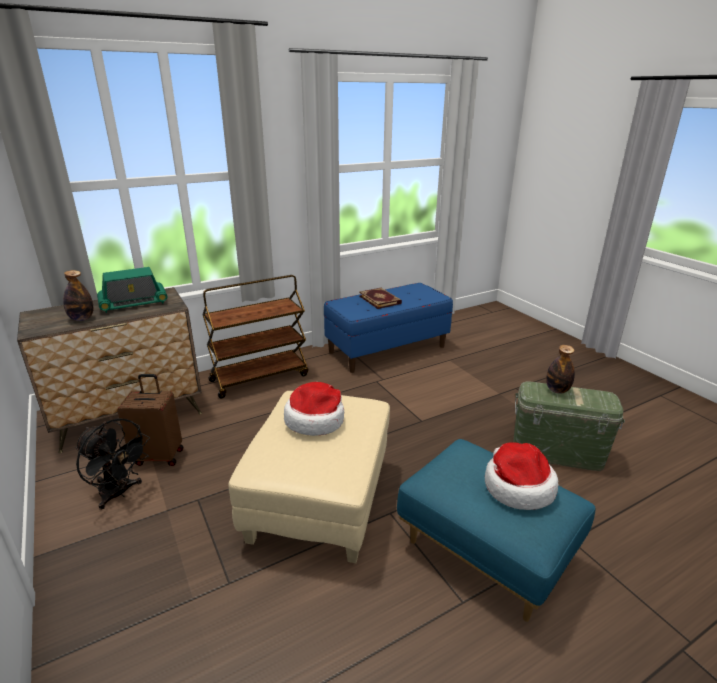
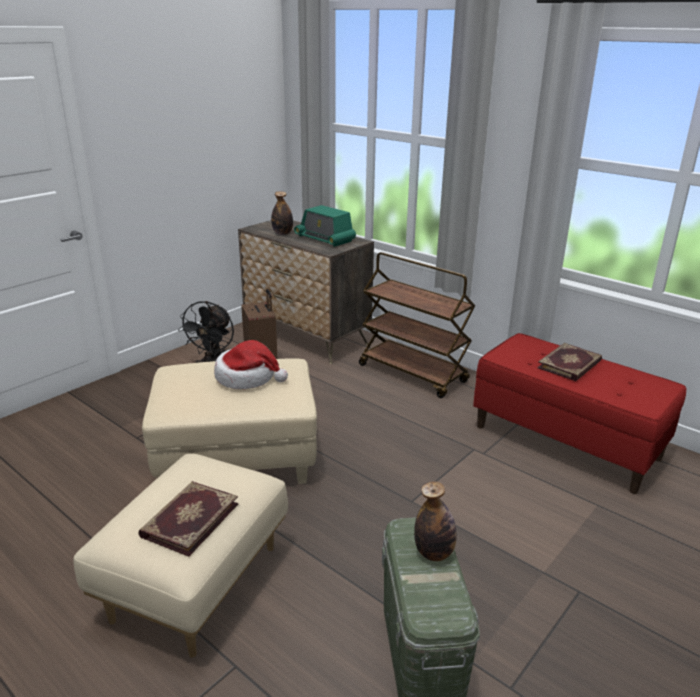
camera: 70 degrees right, 0 degrees up
(387, 349) = (566, 442): blue bench -> red bench
(484, 553) = (195, 582): blue ottoman -> beige ottoman
(517, 486) = (189, 519): hat -> book

